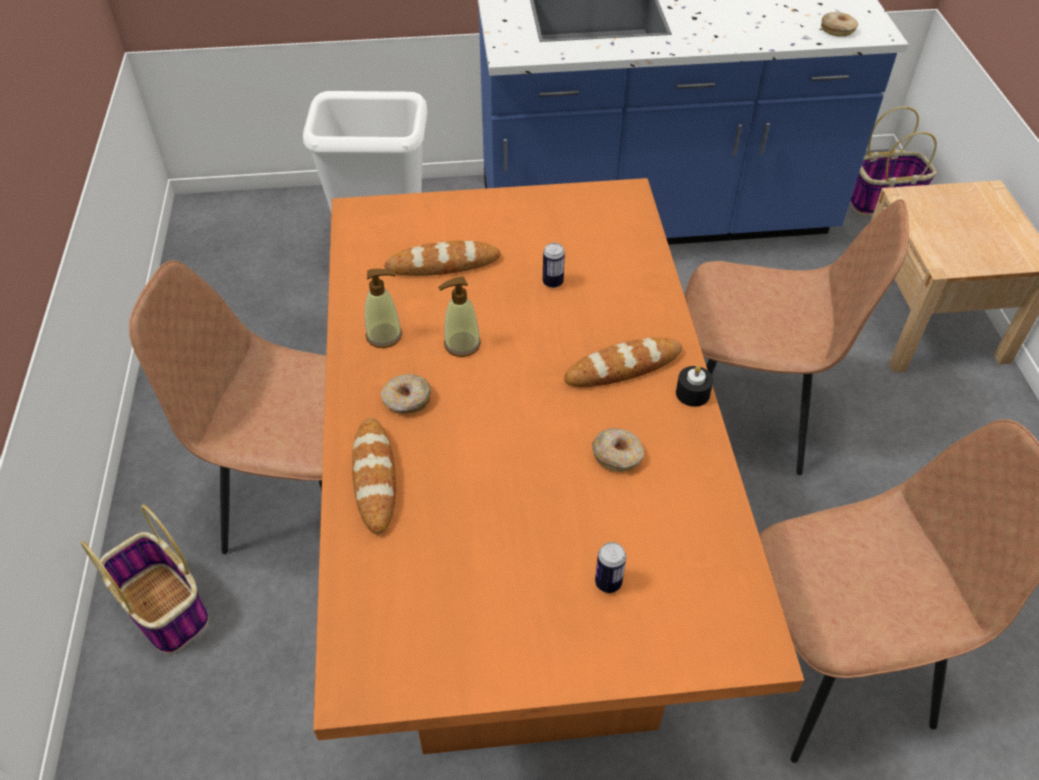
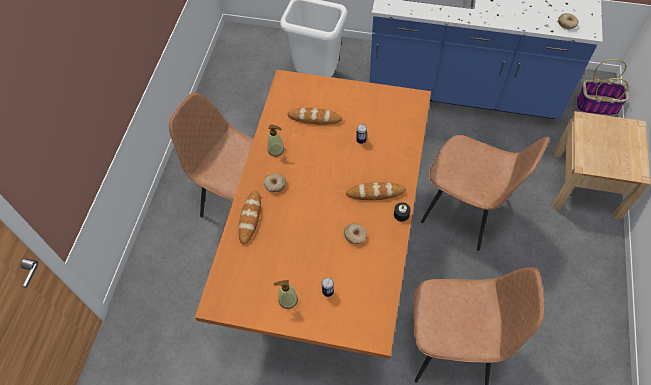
camera: 20 degrees right, 10 degrees up
(165, 609) = (171, 235): basket -> none
(461, 344) = (308, 163): soap dispenser -> soap dispenser (288, 300)

